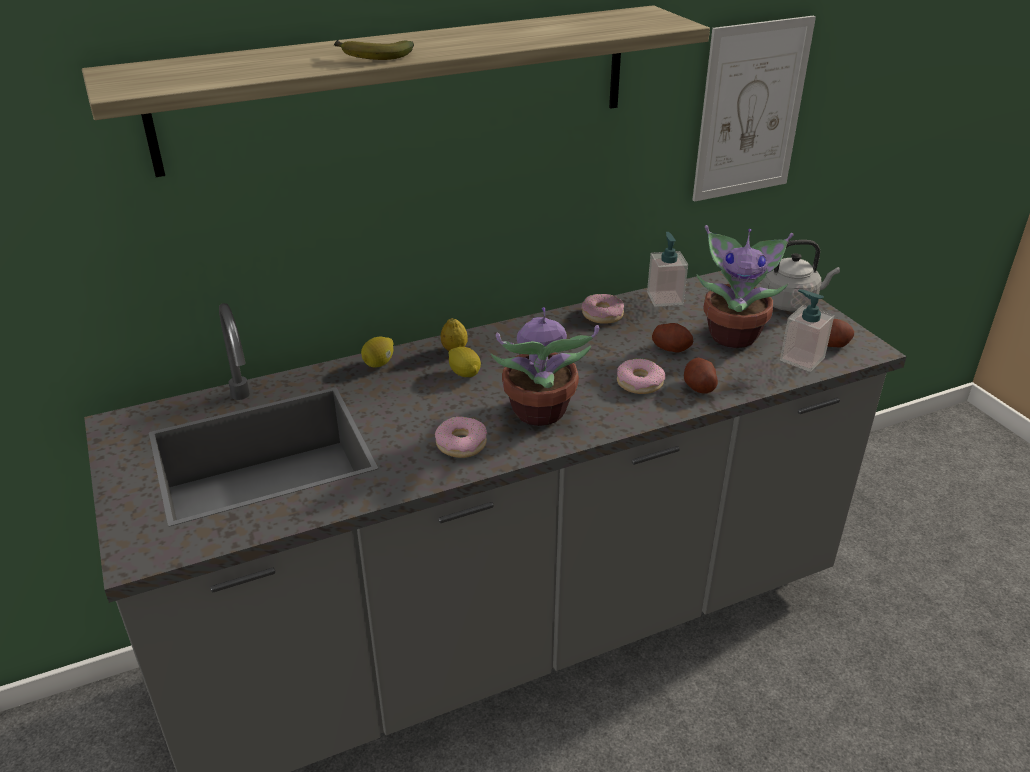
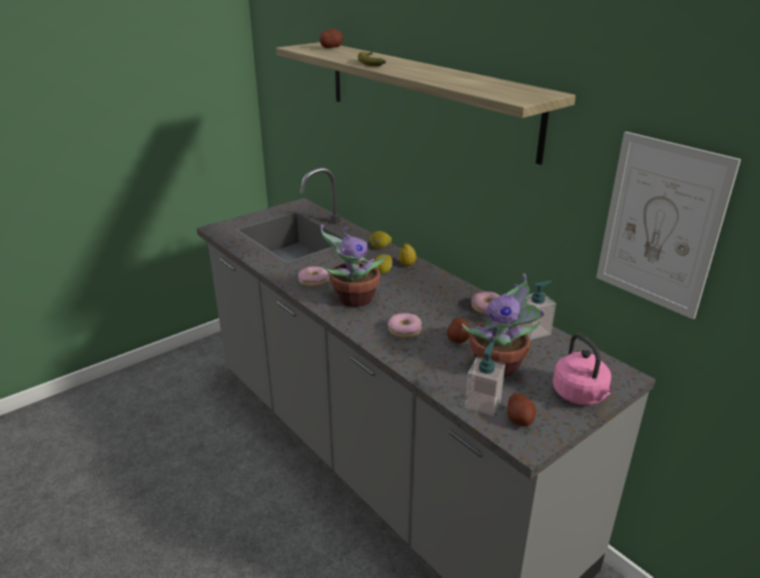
camera: 75 degrees right, 5 degrees down
(699, 387) = (412, 354): potato -> potato (331, 48)
(791, 303) = (580, 396): grey kettle -> pink kettle

